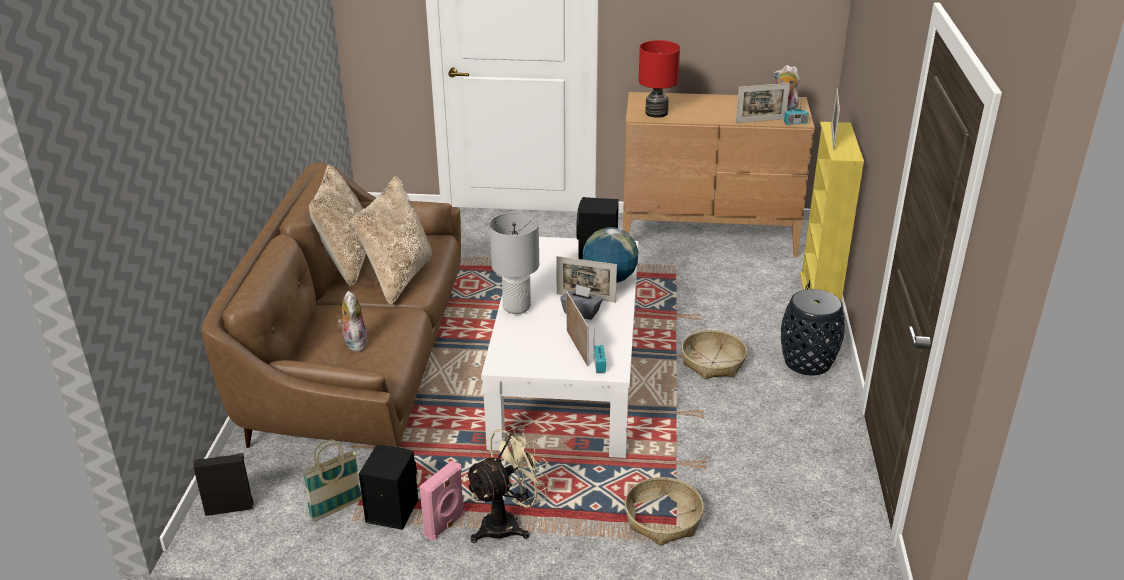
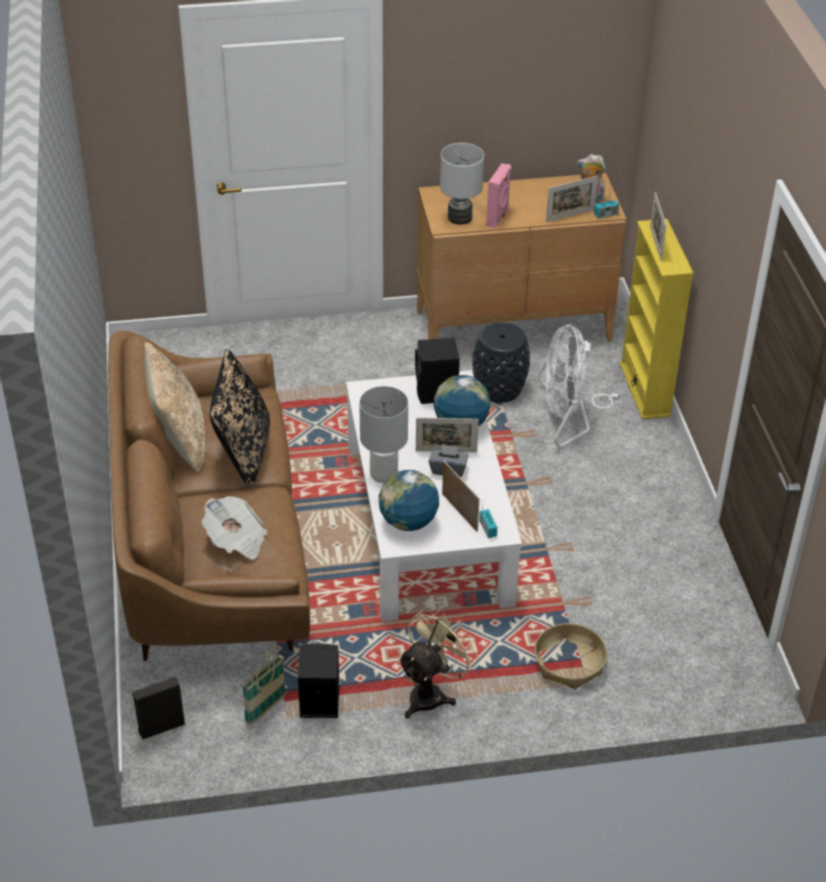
camera: 15 degrees left, 10 degrees up
(354, 343) = (236, 540): plush toy -> newspaper
(399, 279) = (244, 454): beige pillow -> black pillow
(446, 525) = (375, 706): pink speaker -> pink speaker (498, 218)
(522, 348) = (408, 522): none -> globe
(656, 113) = (459, 217): red table lamp -> grey table lamp
(713, 363) = (564, 486): basket -> none
(738, 306) = (570, 413): none -> white fan
(808, 362) = (653, 471): black stool -> black stool (499, 389)

